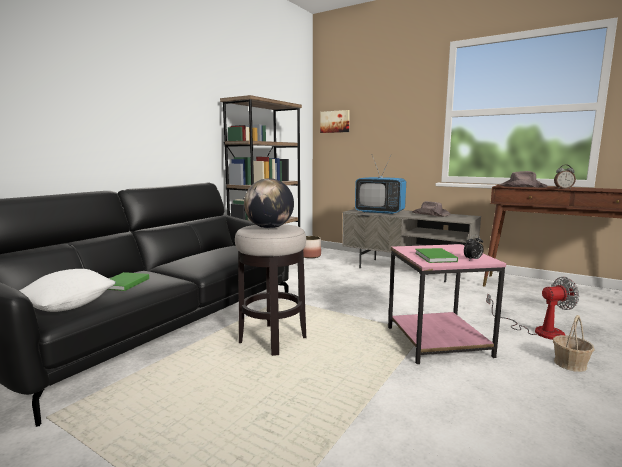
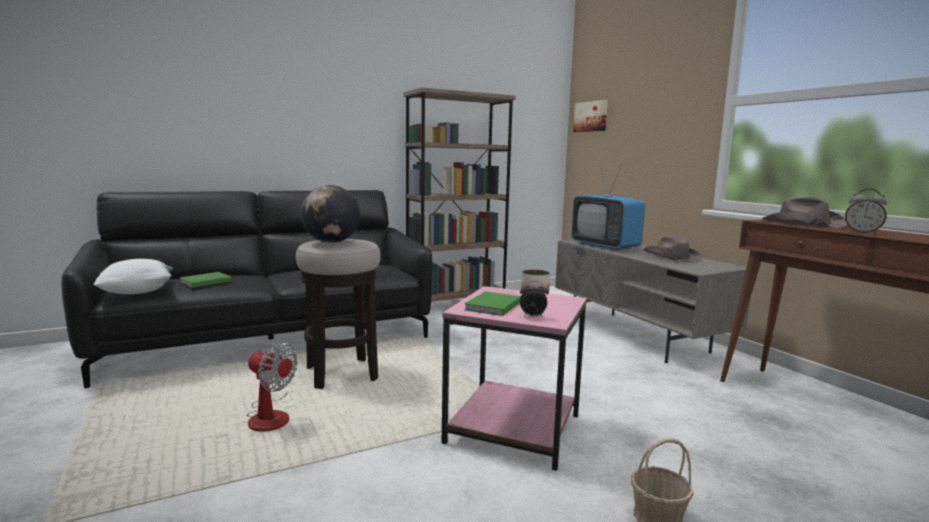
camera: 30 degrees right, 0 degrees up
(538, 330) = (694, 460): fan -> fan (270, 415)

